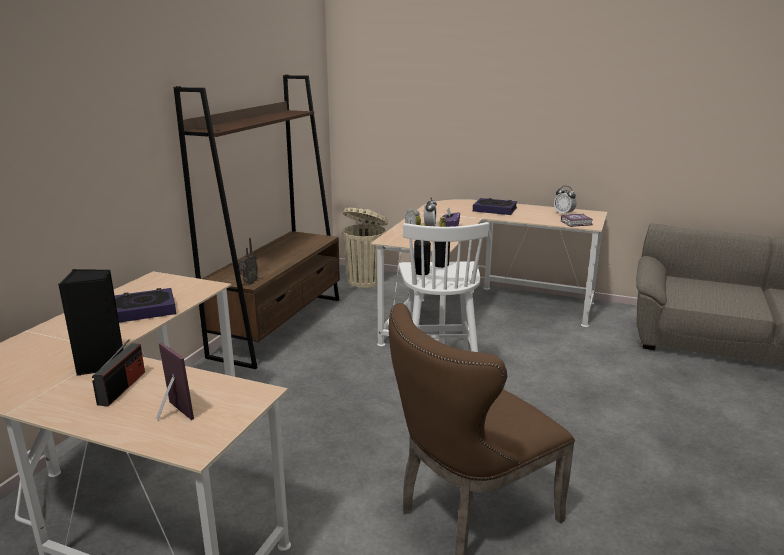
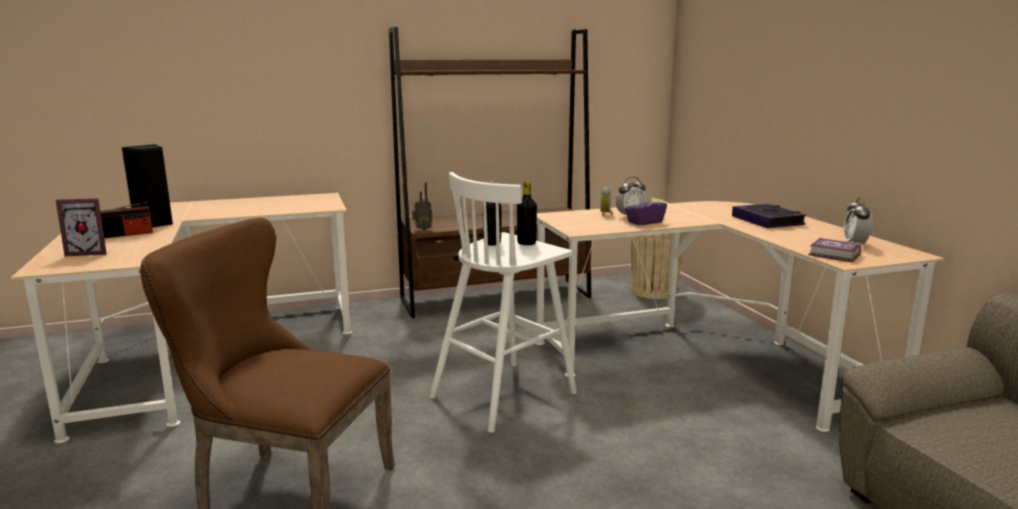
camera: 50 degrees right, 5 degrees down
(143, 310) = (258, 208): book -> none
(170, 415) = (89, 252): picture frame -> picture frame turned 75 degrees clockwise

